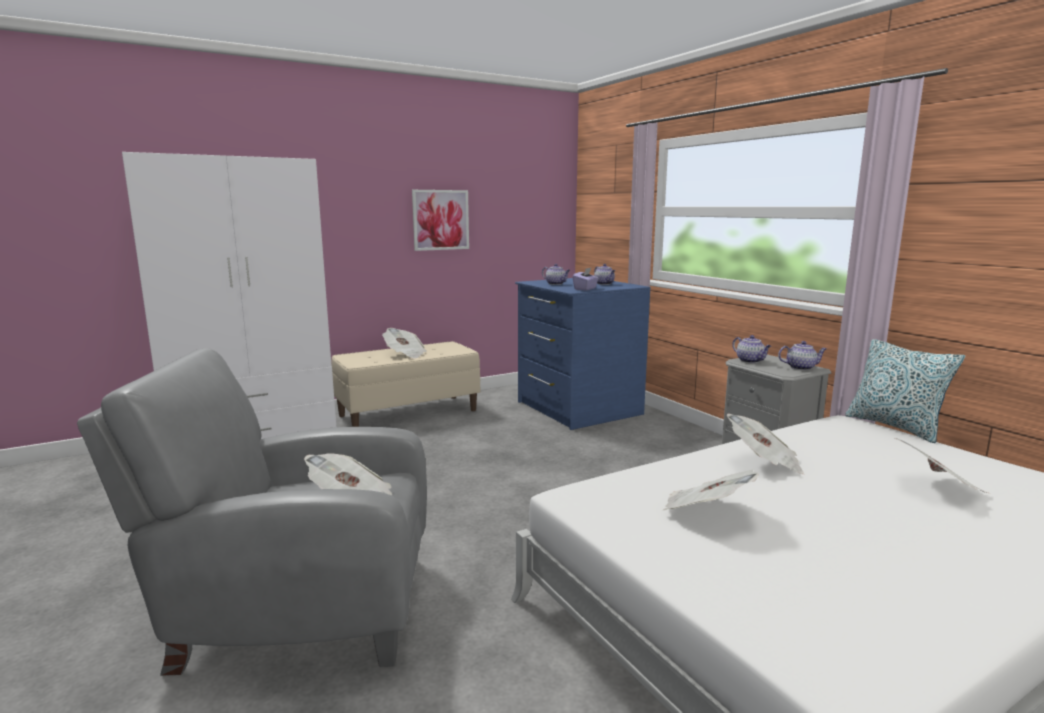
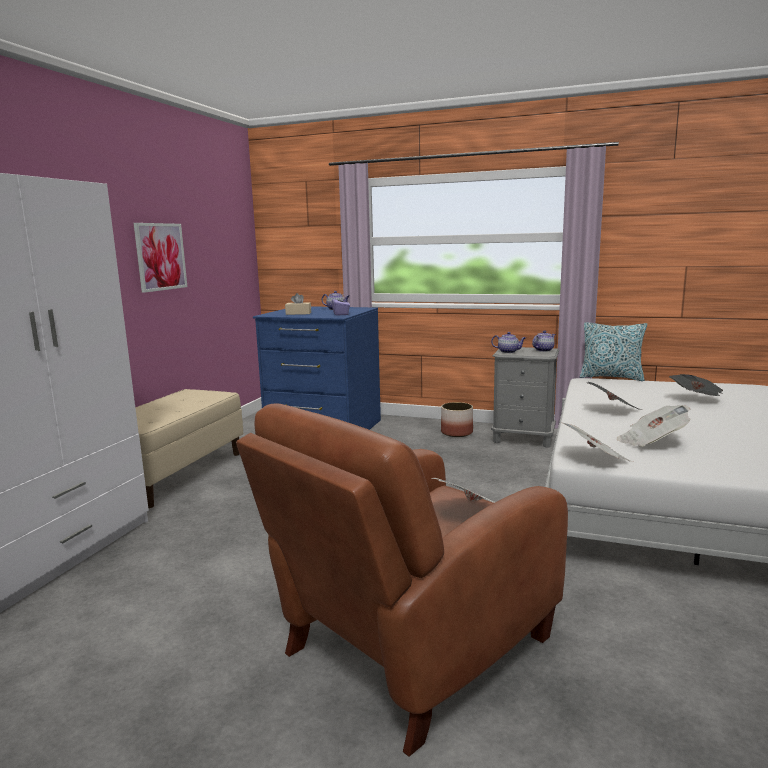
camera: 40 degrees left, 0 degrees up
(296, 610) = (411, 649): grey armchair -> brown armchair
(405, 354) = (169, 409): newspaper -> newspaper (595, 459)
(556, 284) = (298, 313): teapot -> beige tissue box
(698, 448) = (456, 432): none -> planter

